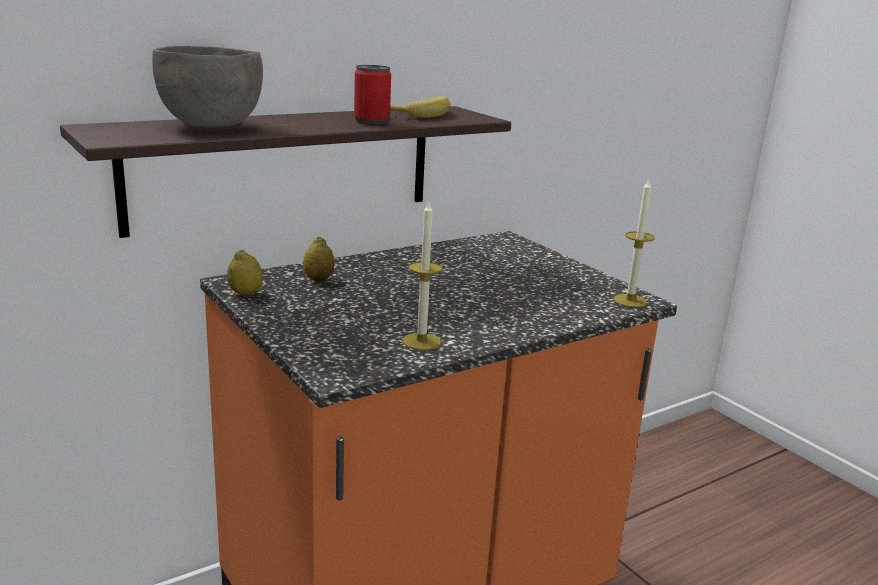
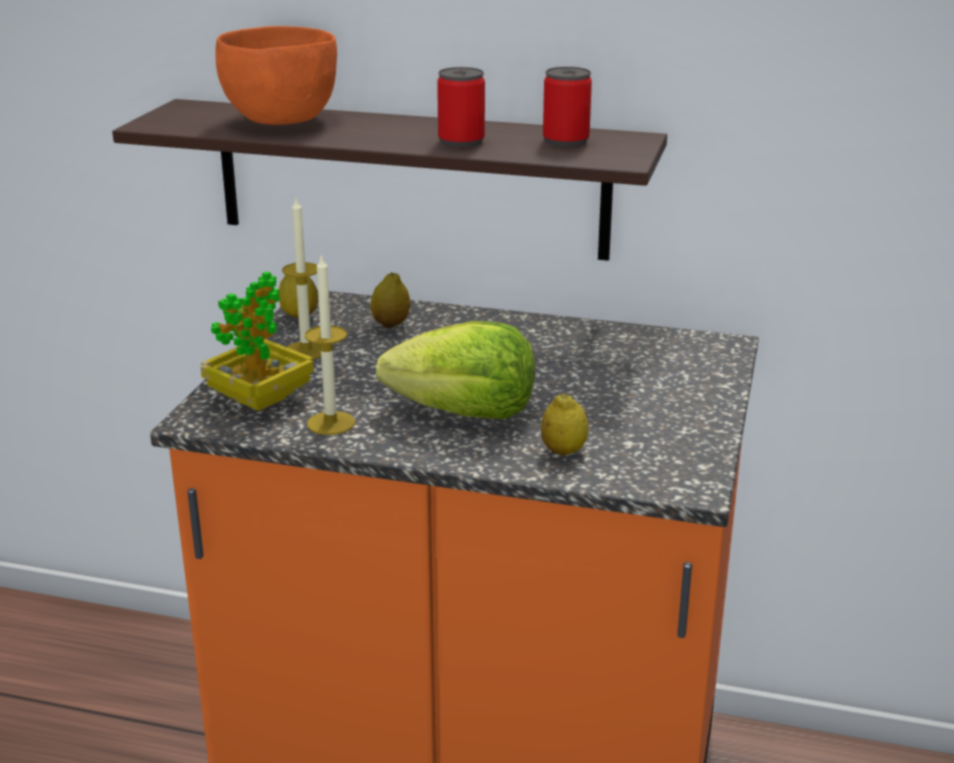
camera: 50 degrees right, 5 degrees up
(211, 126) = (280, 121): grey bowl -> orange bowl
(345, 346) = (260, 399): none -> potted plant
(424, 114) = (565, 141): banana -> can
(476, 309) = (464, 413): none -> lettuce
(562, 307) = (563, 451): none -> lemon
(630, 300) = (672, 479): candle -> candle (306, 350)

